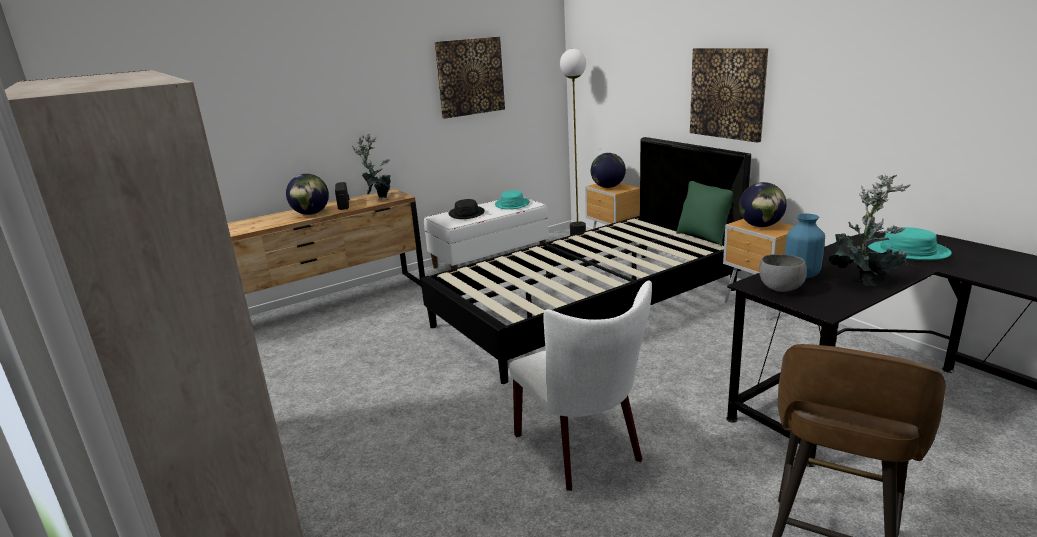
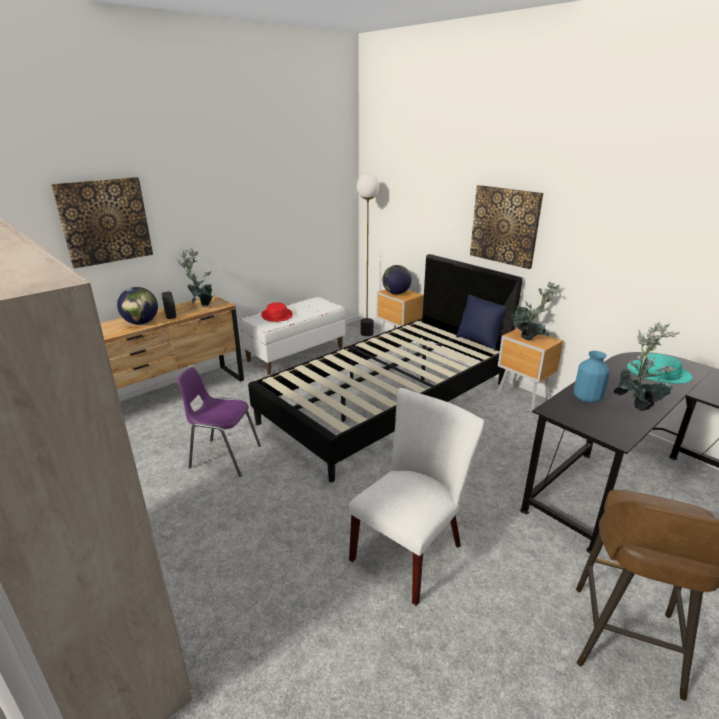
camera: 10 degrees left, 5 degrees up
(389, 357) = (224, 456): none -> purple chair
(466, 213) = (277, 315): black hat -> red hat
(470, 77) = (279, 195): picture -> picture (105, 221)
(512, 204) = (314, 306): turquoise hat -> none
(583, 450) = (411, 548): white chair -> white chair turned 105 degrees counterclockwise
(703, 237) = (479, 341): green pillow -> blue pillow
(760, 226) = (530, 337): globe -> potted plant
(779, 289) = (575, 414): grey bowl -> none

